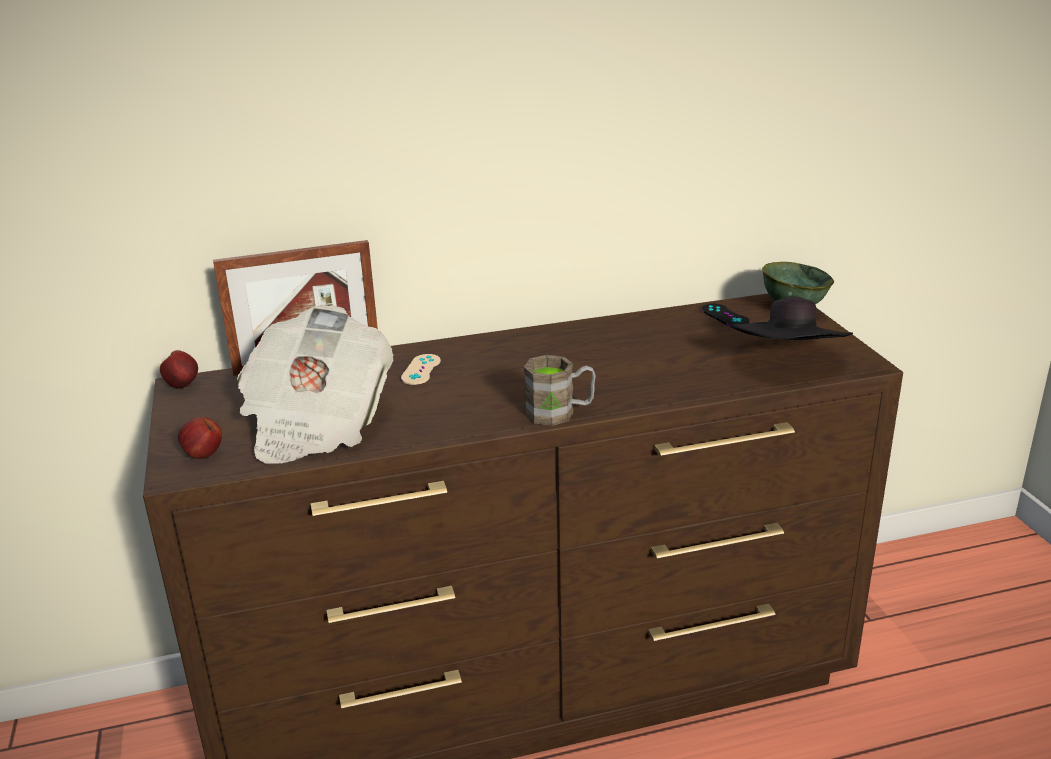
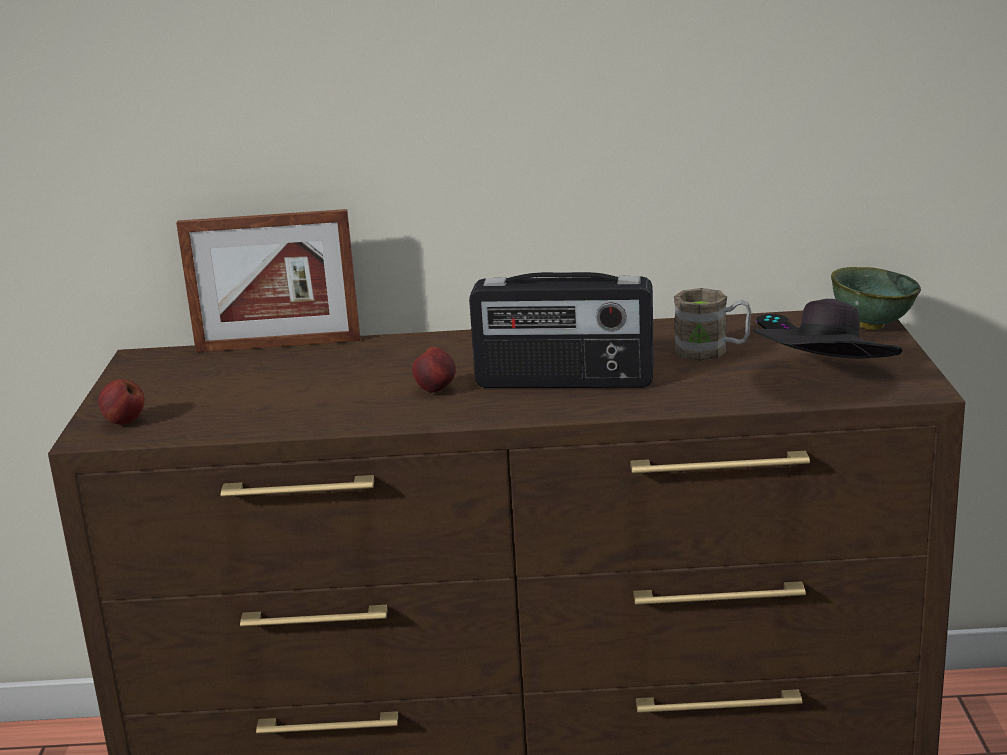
camera: 15 degrees right, 5 degrees down
(183, 386) = (141, 358): apple -> apple (437, 390)
(315, 423) = (252, 402): newspaper -> none
(421, 370) = (393, 360): beige game controller -> none
(560, 413) = (519, 412): brown mug -> brown mug (712, 351)
(581, 380) = (564, 382): none -> radio

